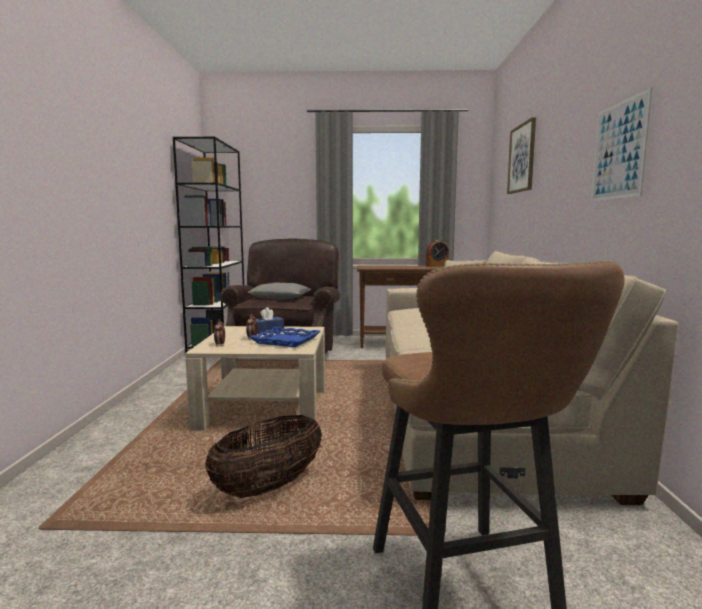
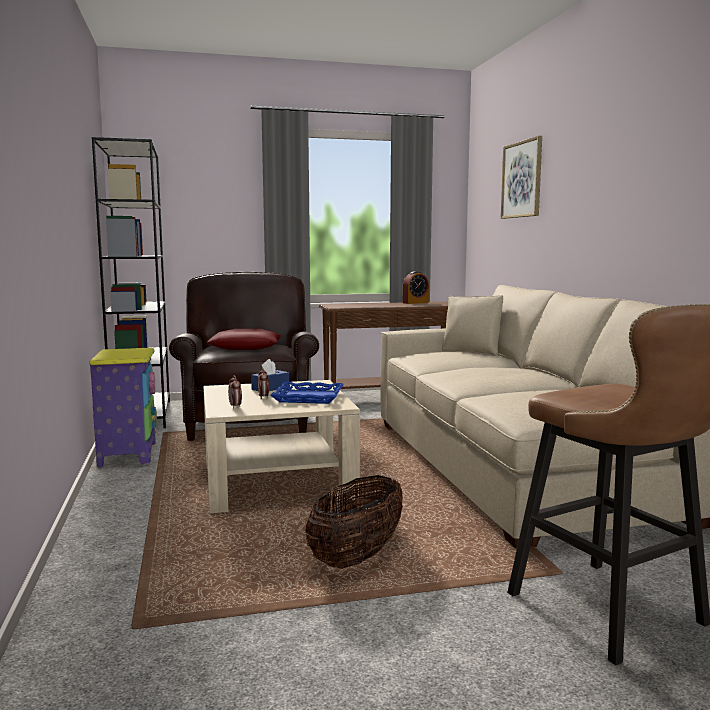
camera: 15 degrees left, 0 degrees up
(181, 374) = (129, 454): none -> nightstand
(280, 297) = (245, 347): grey pillow -> red pillow
(618, 151) = (661, 185): picture -> none

